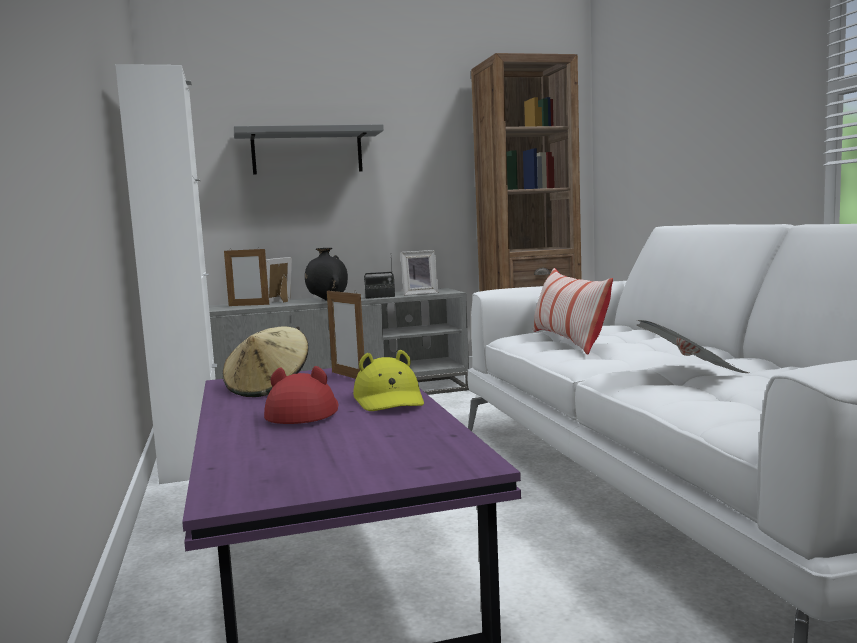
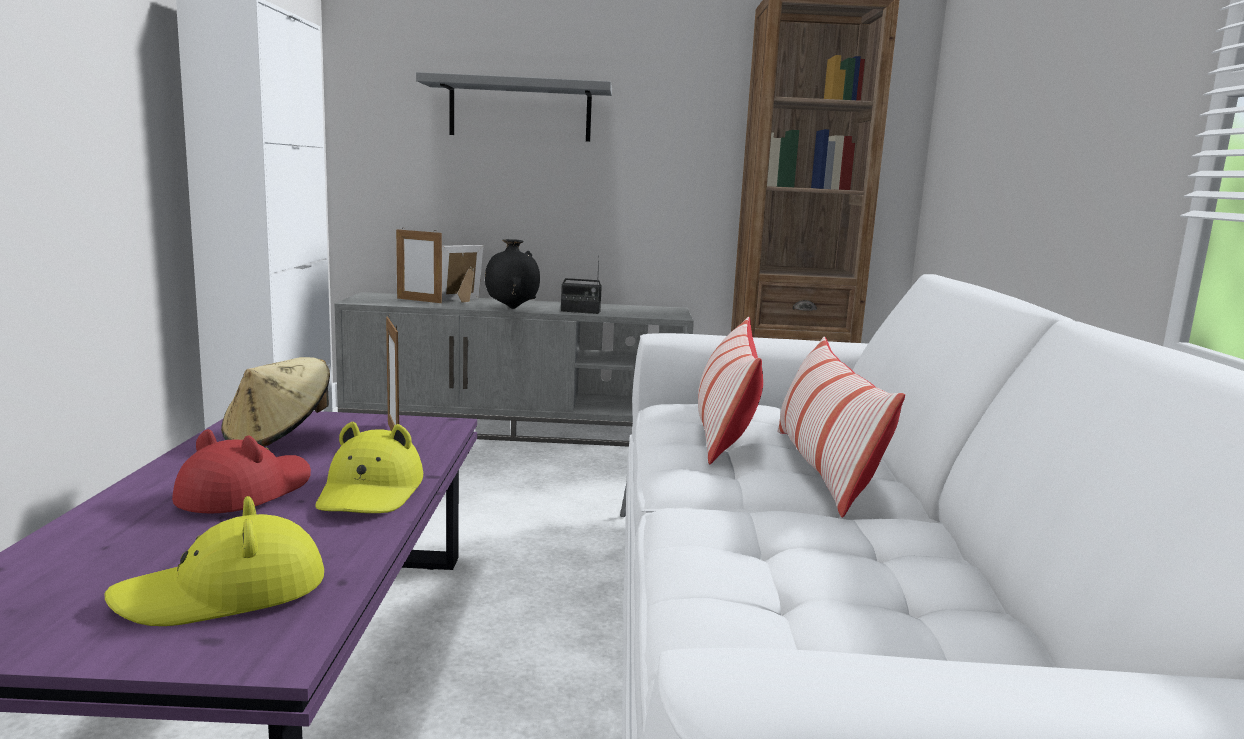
camera: 15 degrees right, 5 degrees up
(390, 451) = (224, 593): none -> yellow hat
(419, 293) = (635, 313): picture frame -> none
(655, 347) = (824, 470): none -> pillow
(691, 375) = (782, 546): newspaper -> none

